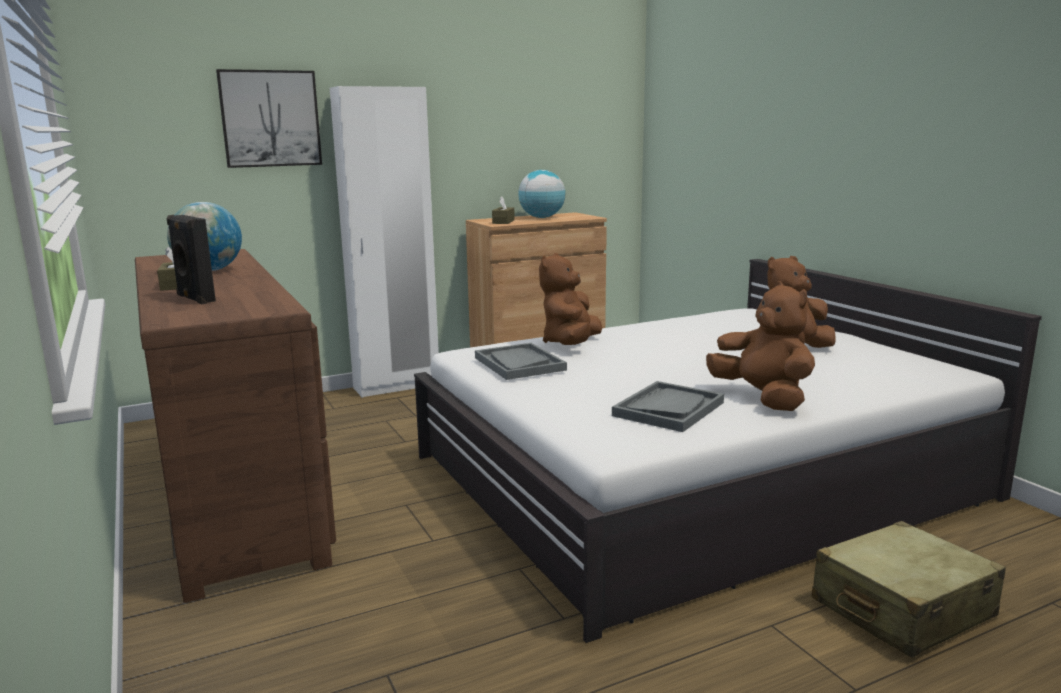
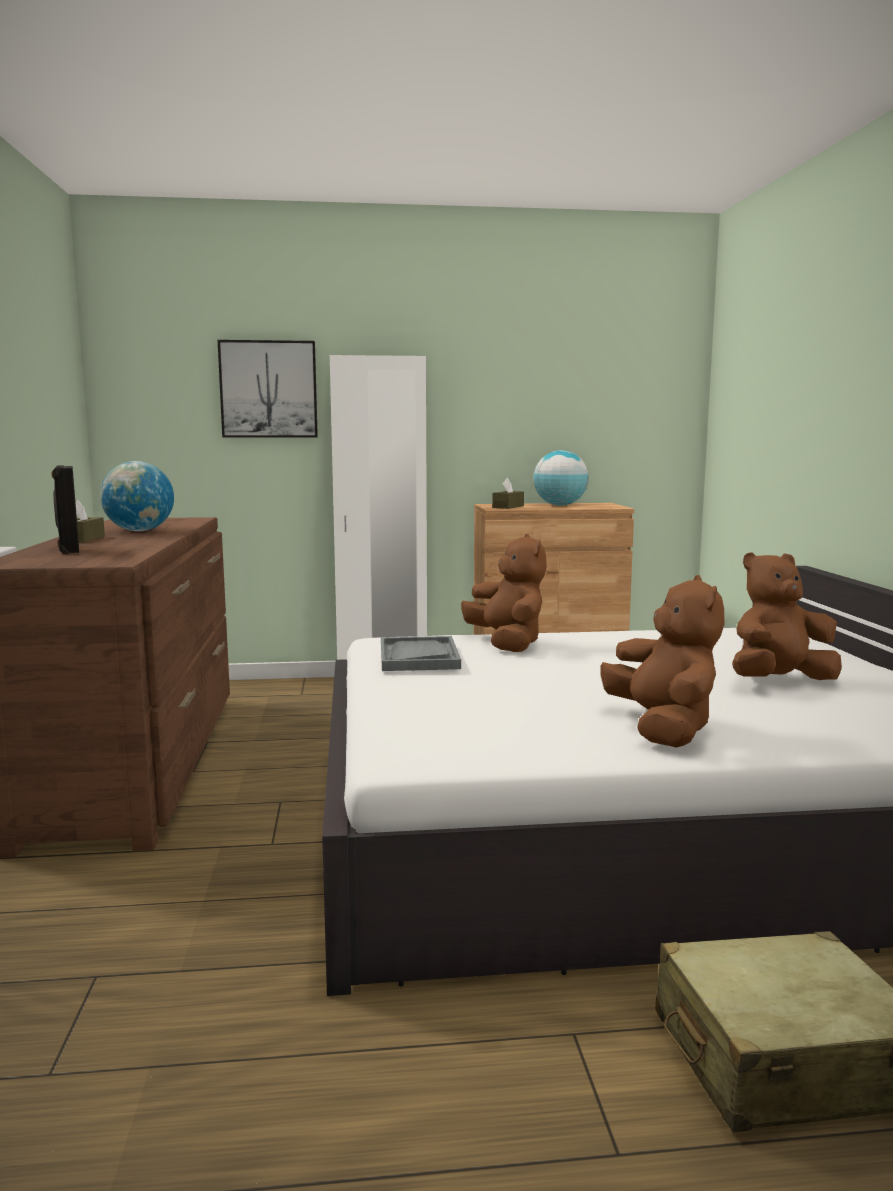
camera: 20 degrees right, 5 degrees down
(571, 344) = (507, 644): brown plush toy -> brown plush toy turned 120 degrees clockwise
(668, 409) = (525, 724): grey tray -> none

